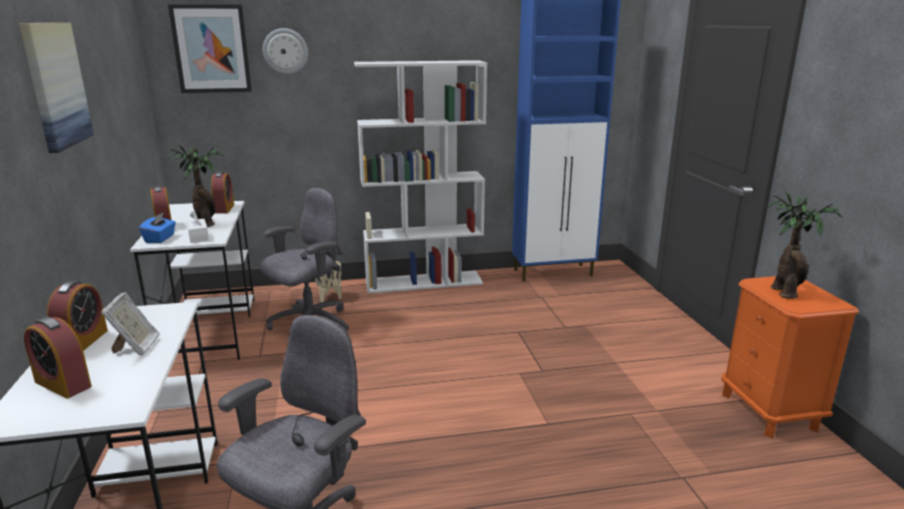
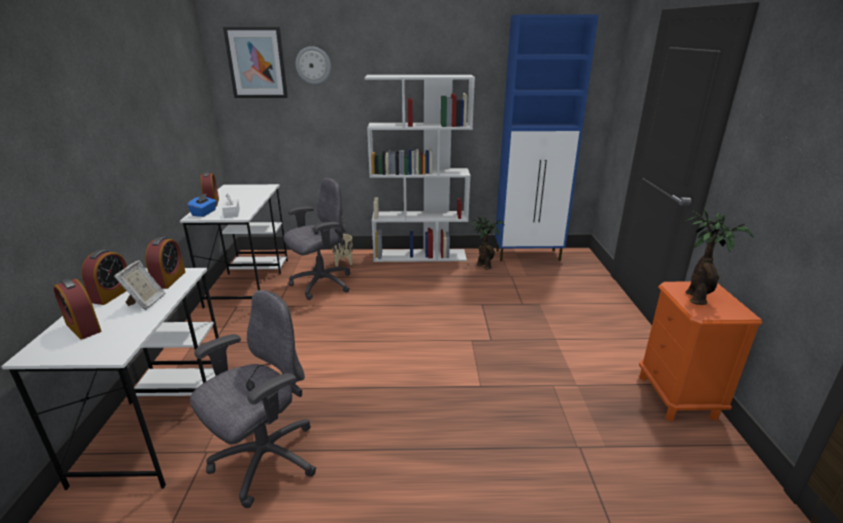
camera: 10 degrees right, 5 degrees up
(55, 85) = (108, 96): picture -> none
(205, 223) = (241, 202): potted plant -> potted plant (483, 265)
(224, 209) = (261, 190): alarm clock -> alarm clock (169, 279)

